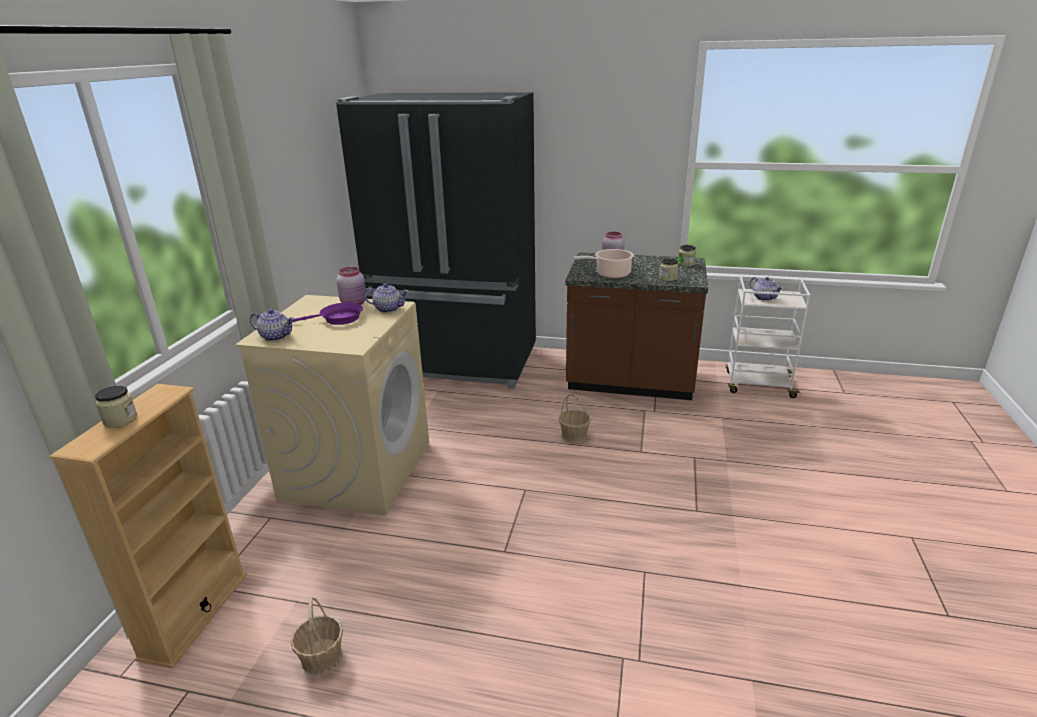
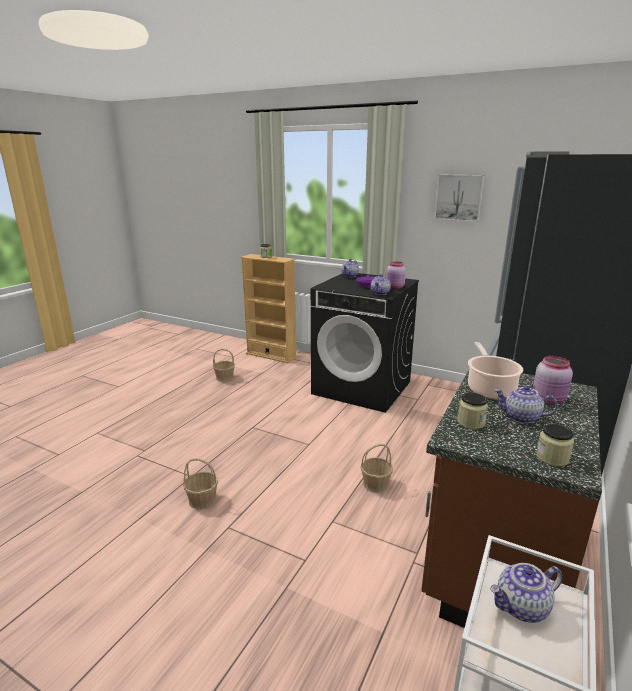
camera: 105 degrees right, 5 degrees down
(279, 169) = (459, 197): none -> picture
(357, 469) = (362, 388): beige washing machine -> black washing machine
(646, 268) = (521, 417): none -> teapot
(675, 544) = (202, 499): none -> basket

